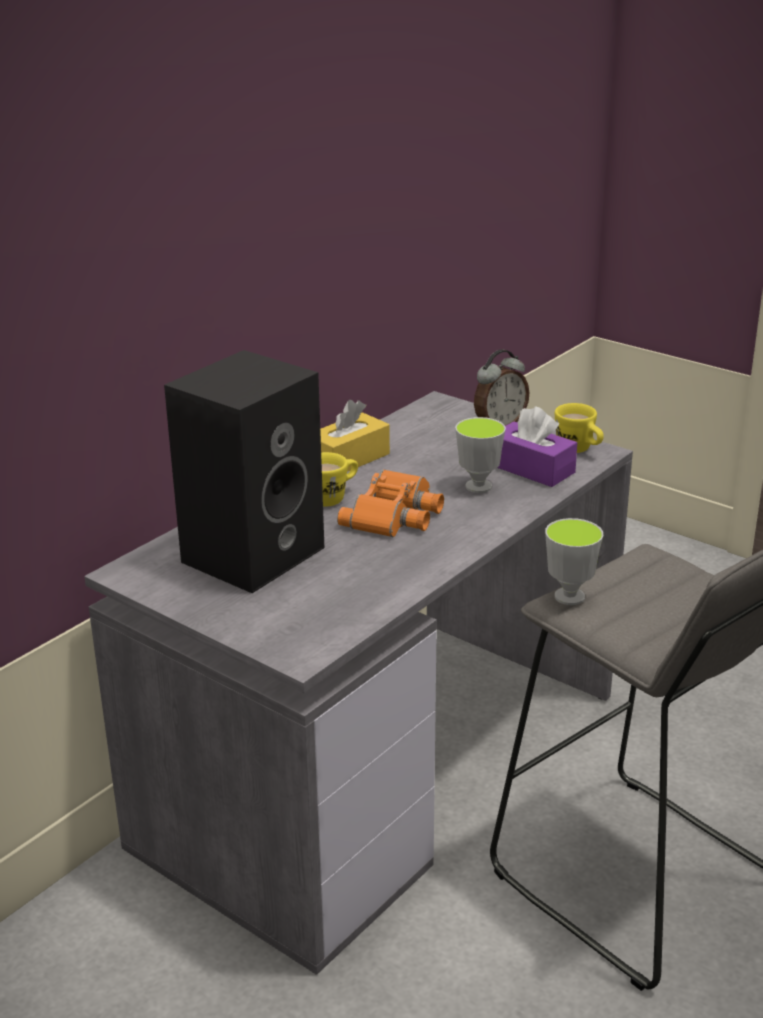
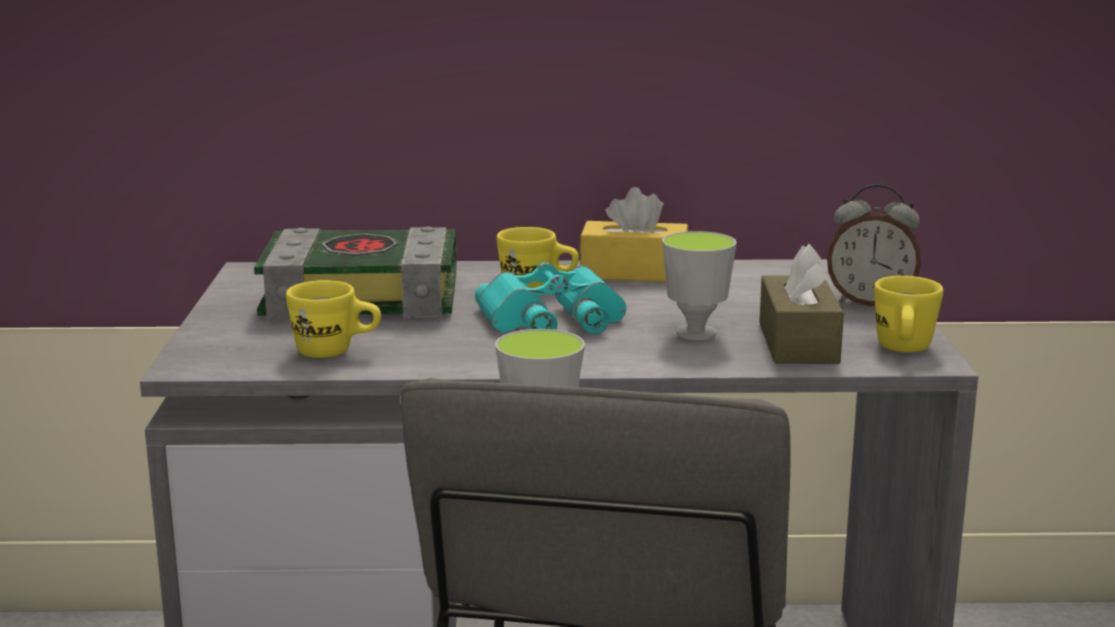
camera: 50 degrees right, 10 degrees down
(253, 553) = (365, 295): black speaker -> book
(350, 599) = (336, 352): none -> yellow mug
(395, 514) = (553, 320): orange binoculars -> turquoise binoculars
(531, 468) = (798, 343): purple tissue box -> brown tissue box

